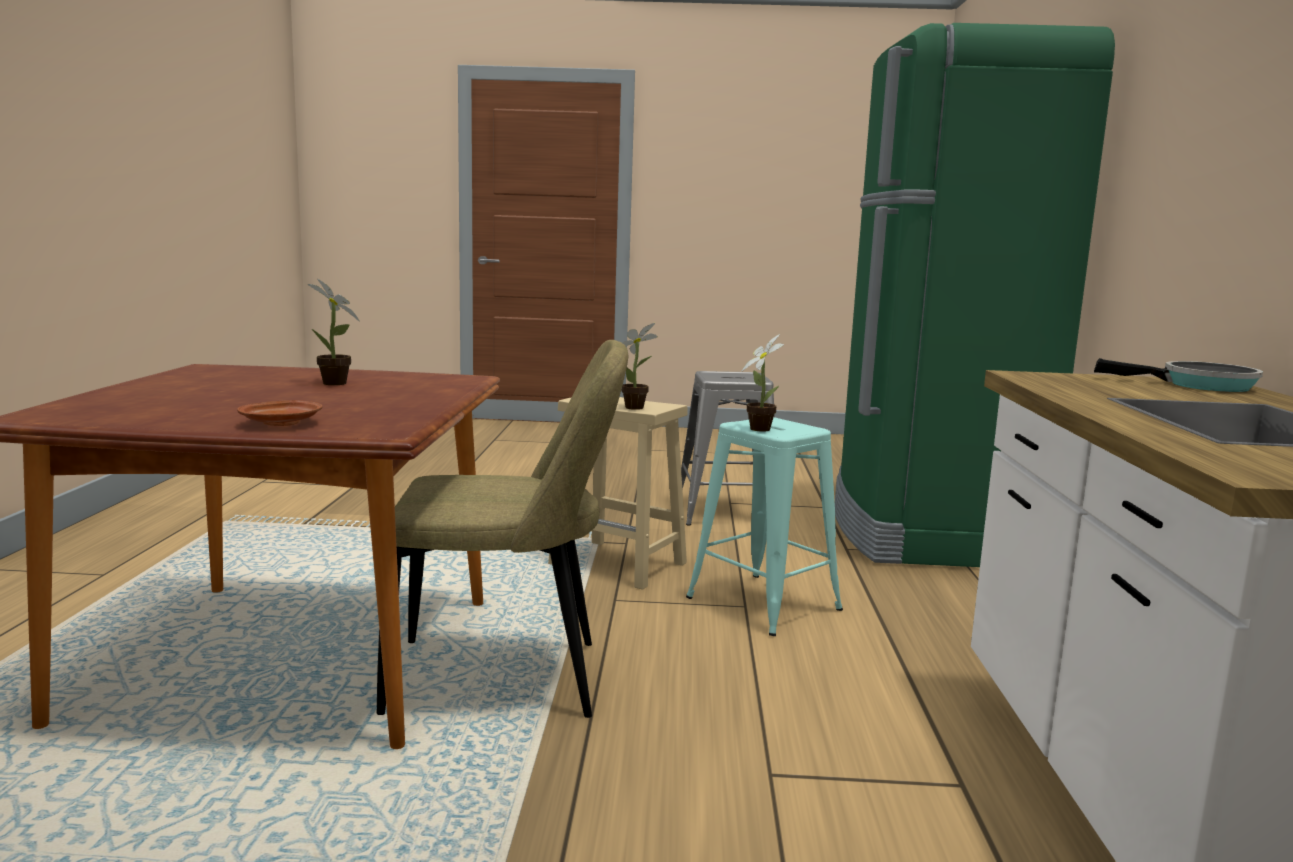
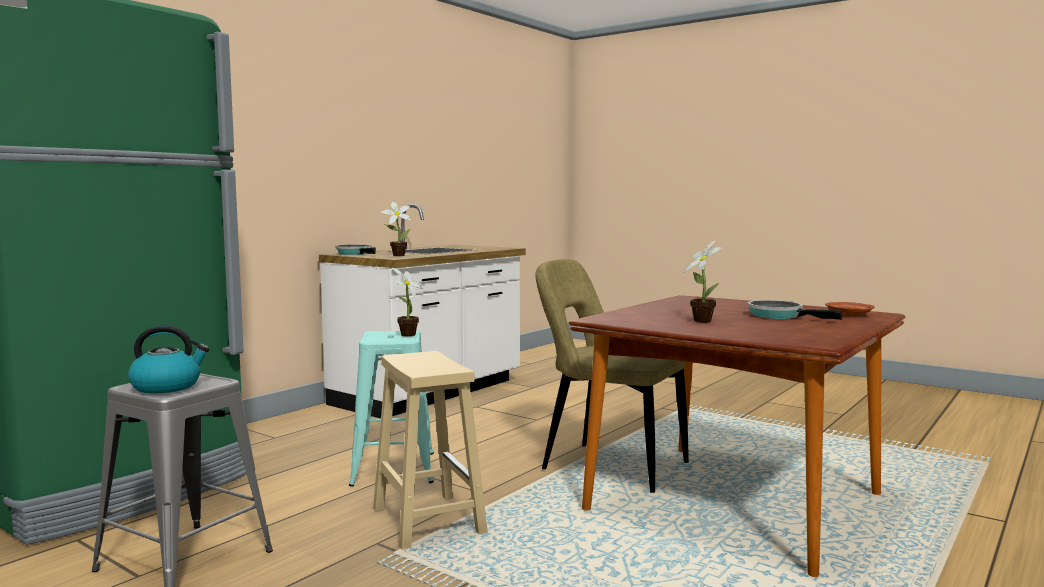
camera: 145 degrees left, 5 degrees down
(219, 398) = (779, 316): none -> frying pan
(282, 423) = (736, 303): brown plate -> brown plate (848, 315)
(637, 407) = (429, 357): potted plant -> potted plant (396, 255)
(727, 374) = (167, 386): none -> kettle

